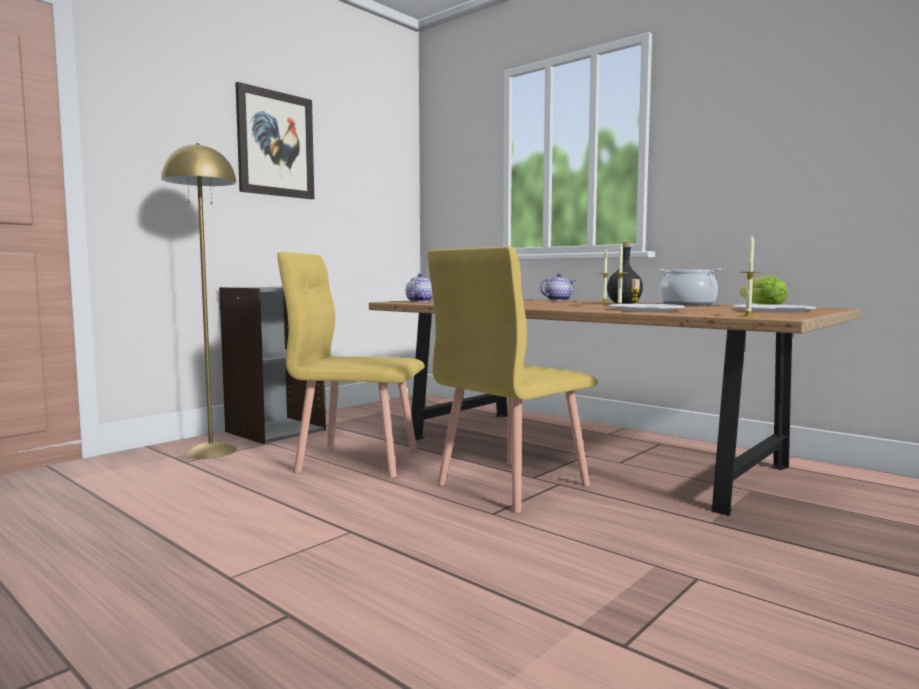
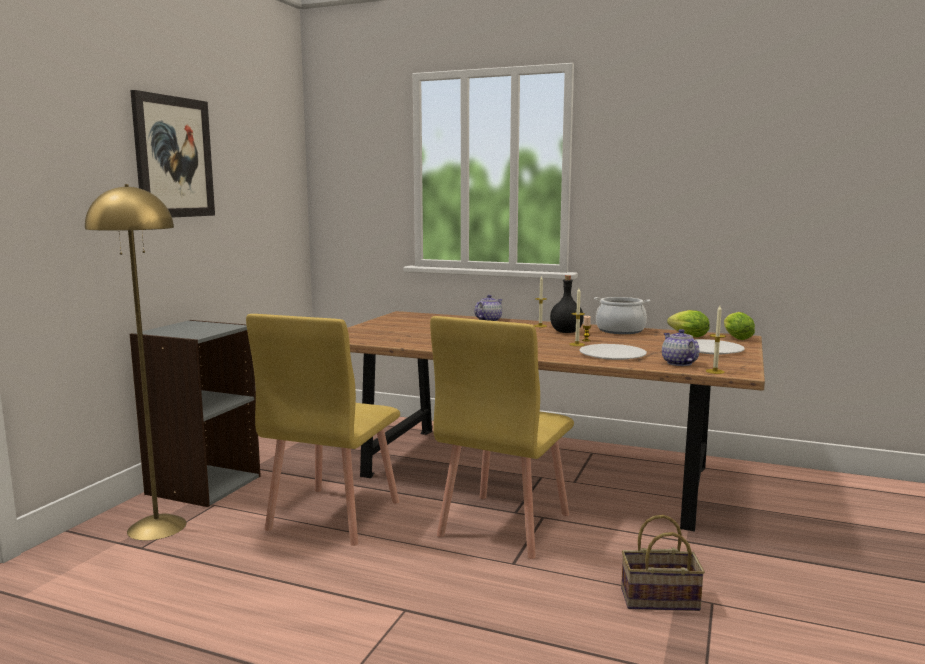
camera: 20 degrees left, 5 degrees up
(357, 460) = (333, 515): yellow chair -> yellow chair turned 60 degrees counterclockwise
(419, 301) = (362, 336): teapot -> teapot (678, 363)
(629, 565) = (658, 600): none -> basket
(822, 308) = (735, 338): none -> lettuce

